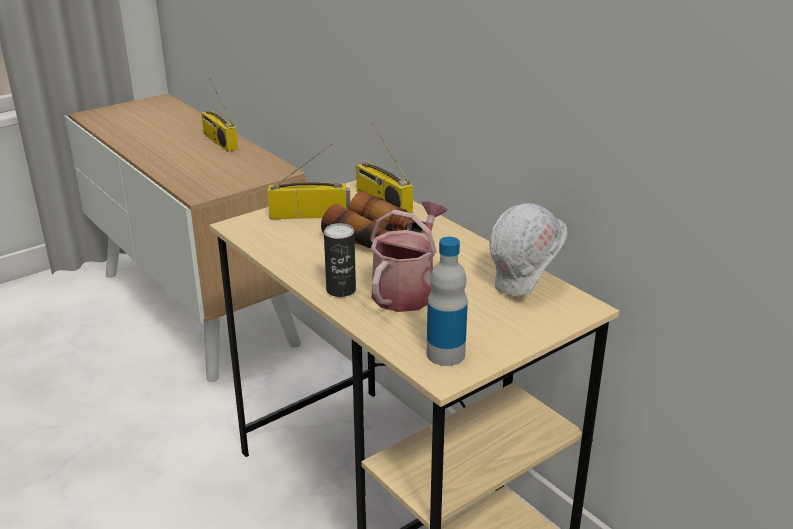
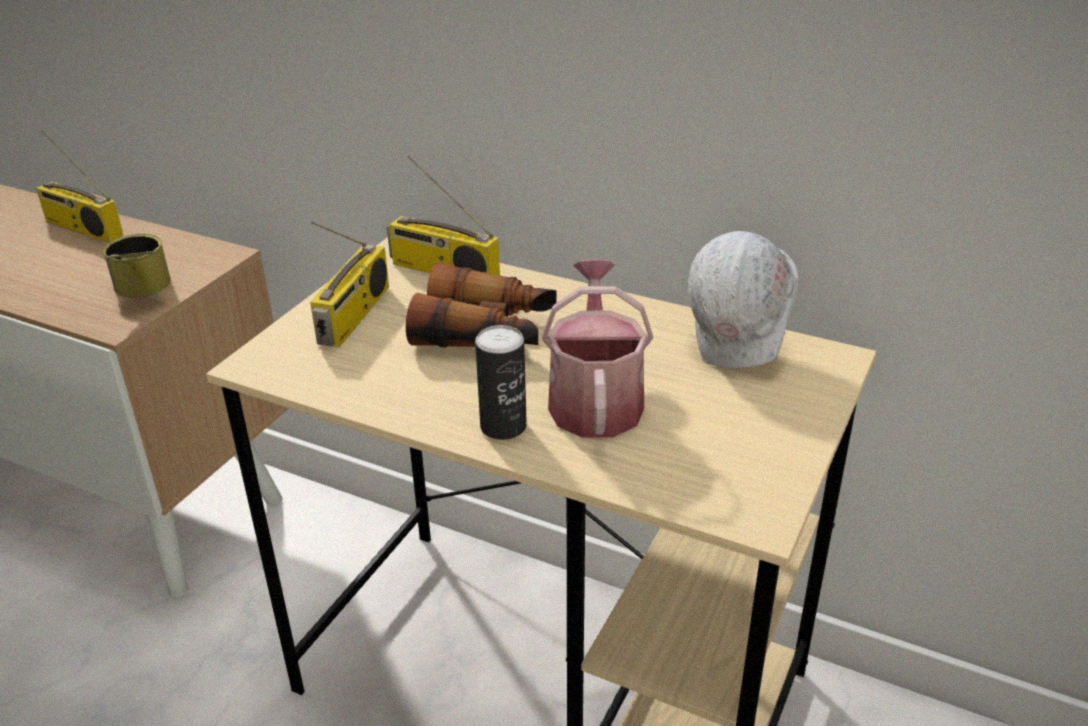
camera: 25 degrees left, 5 degrees up
(224, 181) = (142, 292): none -> can
(310, 214) = (355, 316): radio -> radio turned 135 degrees clockwise
(445, 354) = (732, 483): bottle -> none

